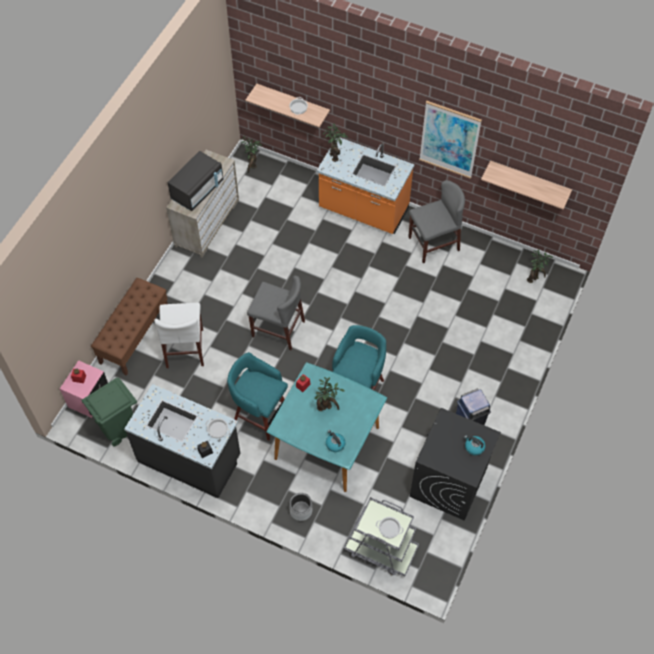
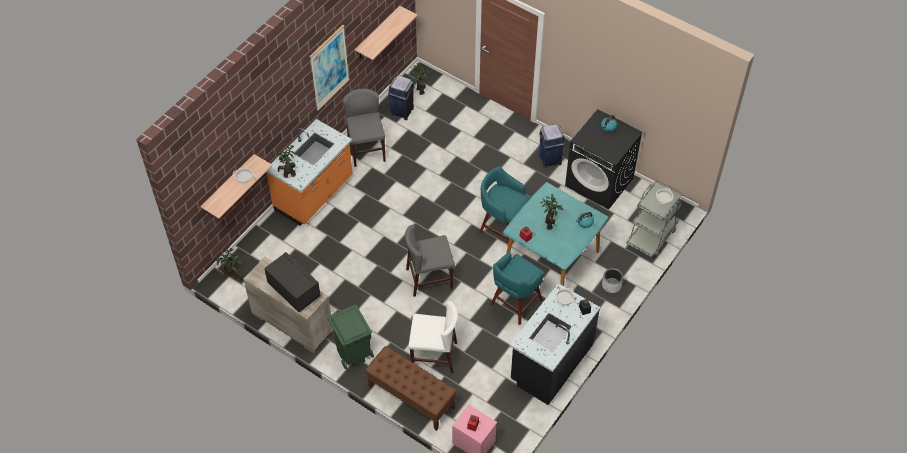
camera: 80 degrees left, 5 degrees down
(118, 426) = (508, 418): green trash can -> green trash can (353, 353)
(278, 328) = (429, 278): grey chair -> grey chair turned 135 degrees counterclockwise
(498, 266) = (402, 111): none -> blue trash can

